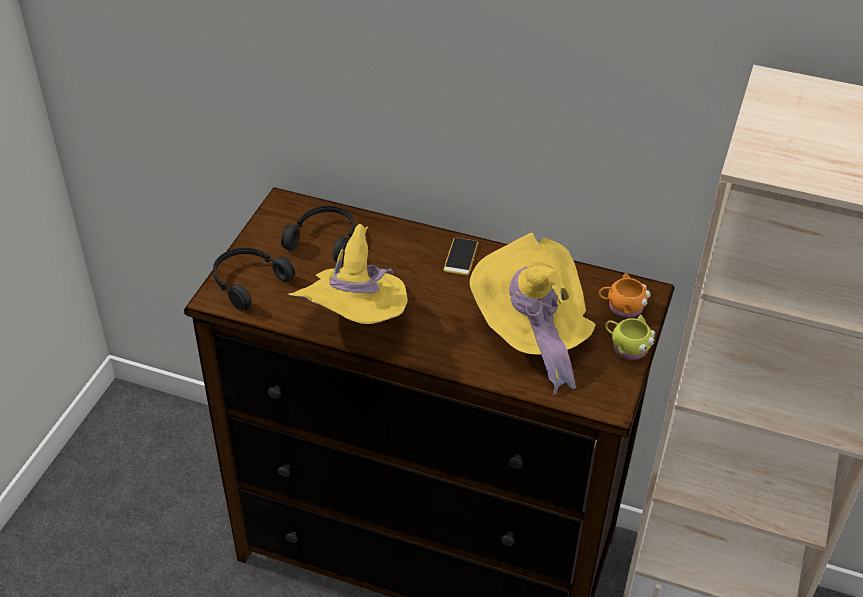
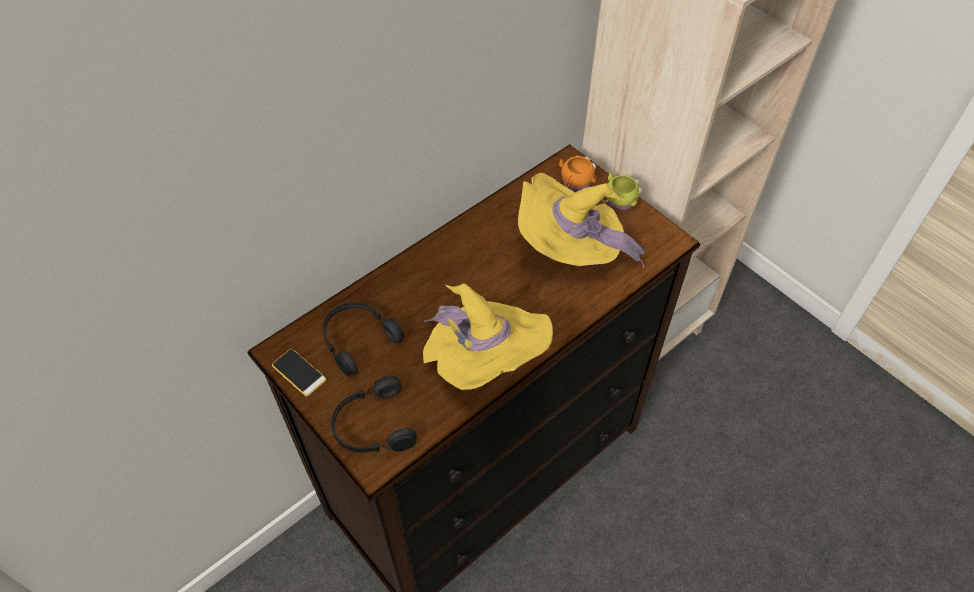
camera: 60 degrees left, 10 degrees up
(461, 257) = (452, 253): phone -> phone (299, 372)

